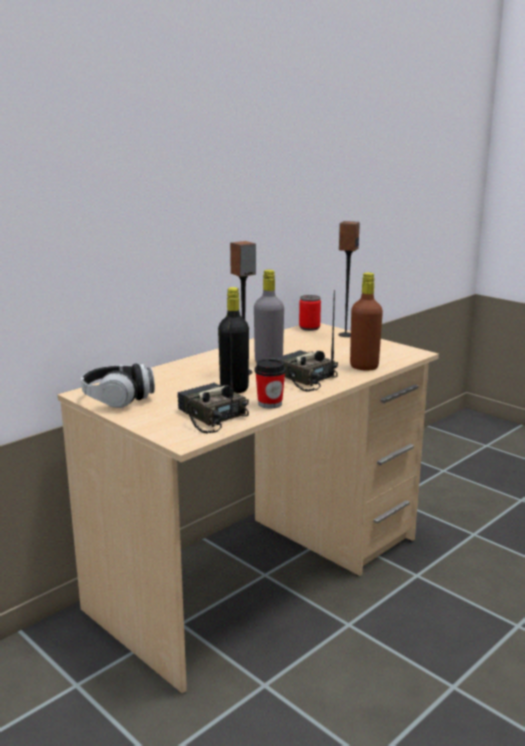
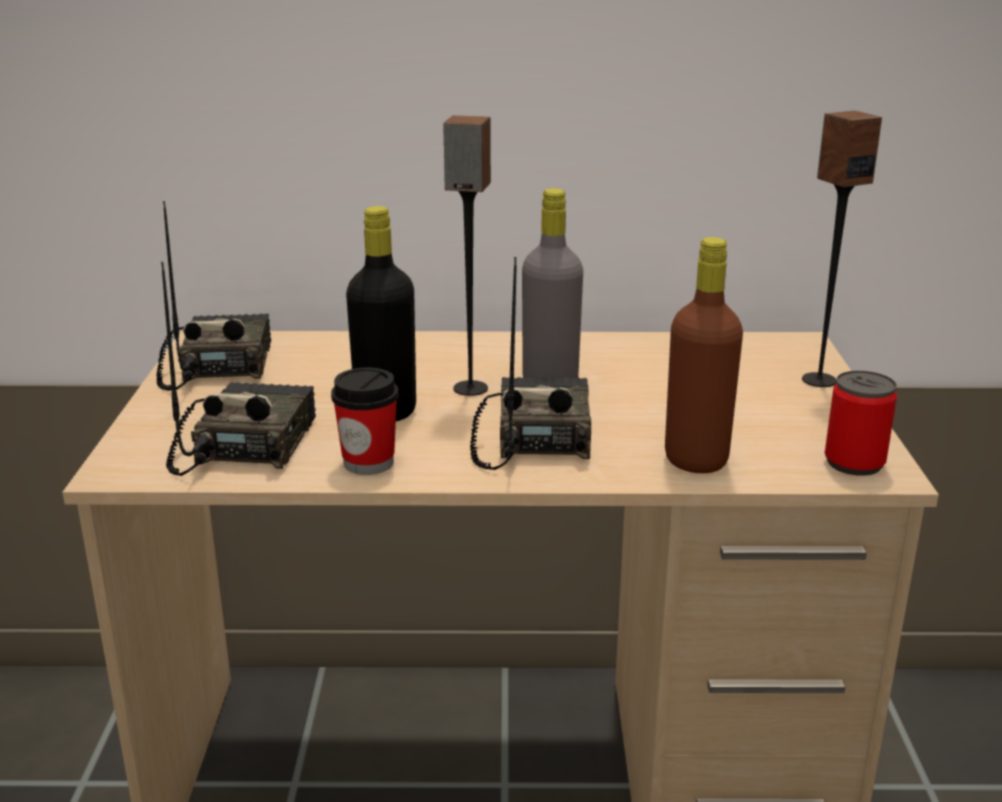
camera: 45 degrees right, 5 degrees up
(118, 398) = (217, 365): headphones -> radio
(309, 328) = (781, 343): can -> can (854, 463)

